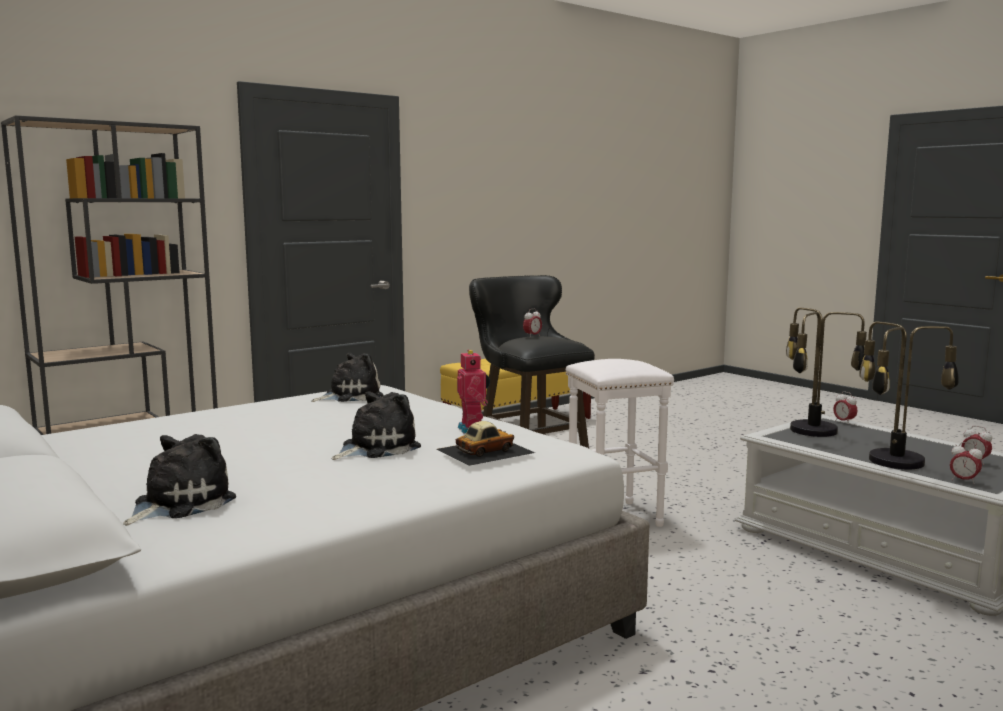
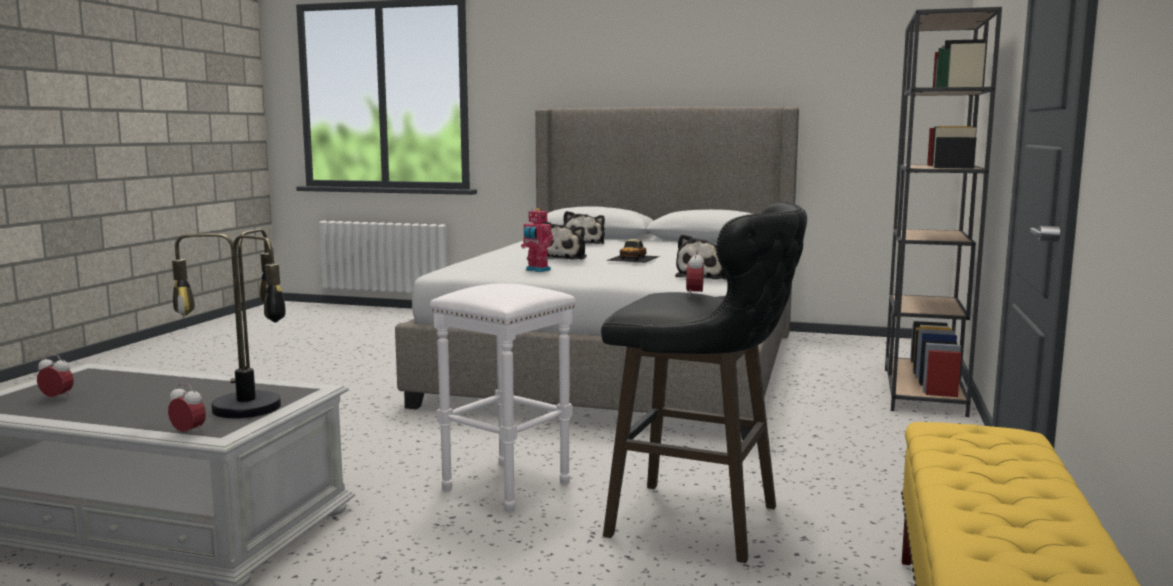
camera: 145 degrees right, 0 degrees up
(484, 450) = (494, 260): toy car -> toy car (634, 258)
(895, 461) = (163, 383): table lamp -> none
(963, 481) = (107, 374): alarm clock -> none

